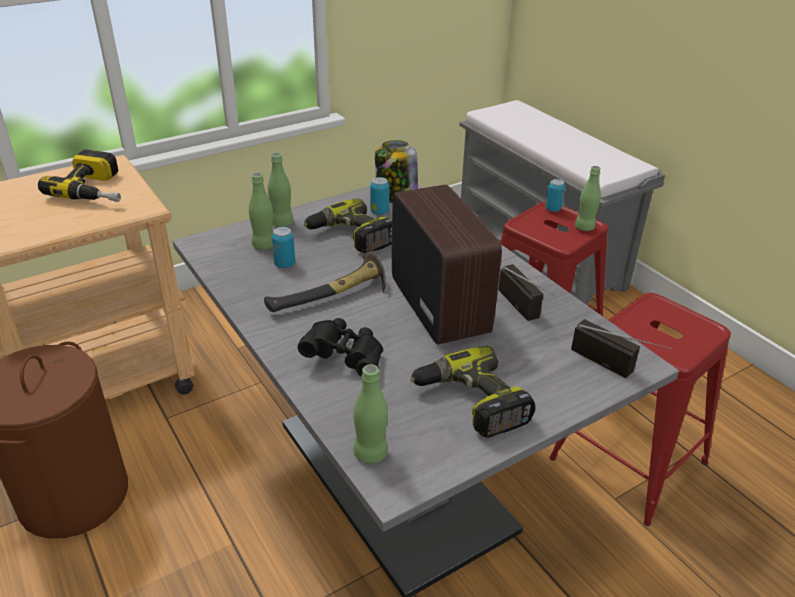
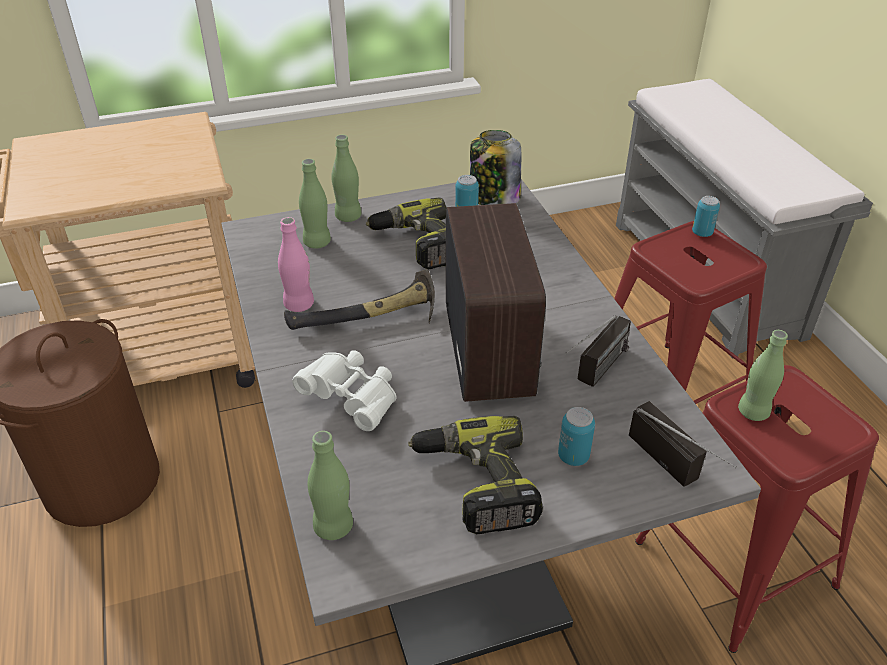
camera: 15 degrees right, 5 degrees up
(97, 189) = (161, 152): power drill -> none
(269, 294) = (299, 305): none -> pink bottle
(284, 264) = (331, 270): can -> can (573, 456)
(345, 357) = (352, 399): black binoculars -> white binoculars
(528, 312) = (595, 375): radio -> radio turned 45 degrees clockwise
(584, 227) = (734, 263): green bottle -> green bottle (753, 412)

